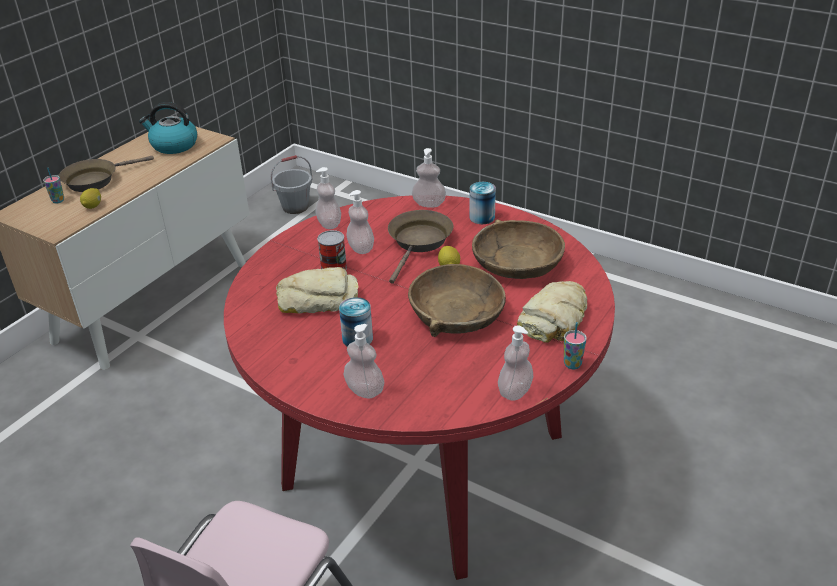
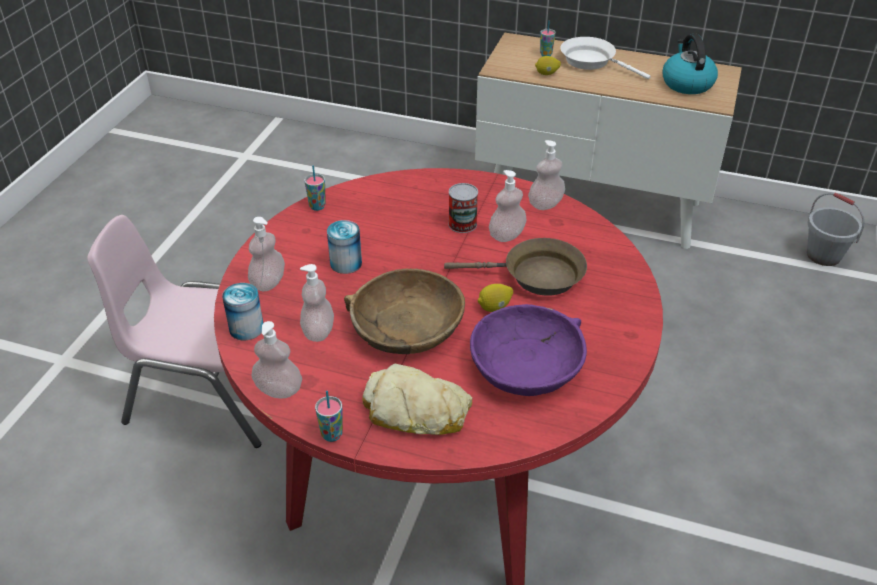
camera: 75 degrees right, 5 degrees up
(95, 180) = (592, 61): brown frying pan -> white frying pan
(257, 350) = (317, 206): none -> cup
(318, 299) = (404, 225): bread -> none
(429, 204) = (626, 270): soap dispenser -> soap dispenser (318, 331)
(482, 217) = (617, 320): can -> can (246, 328)
(516, 262) = (526, 364): brown bowl -> purple bowl

